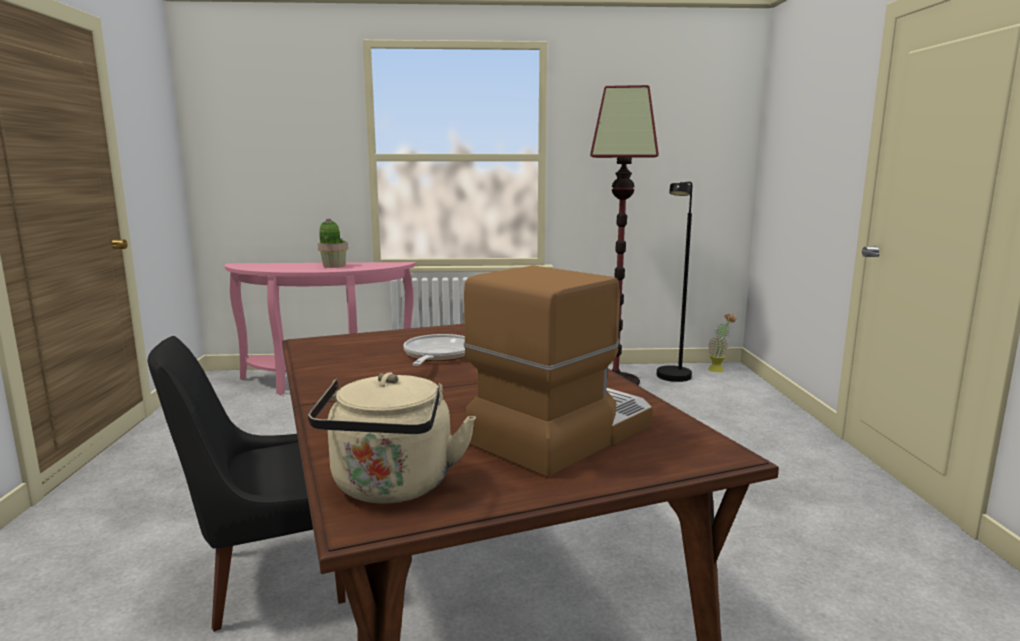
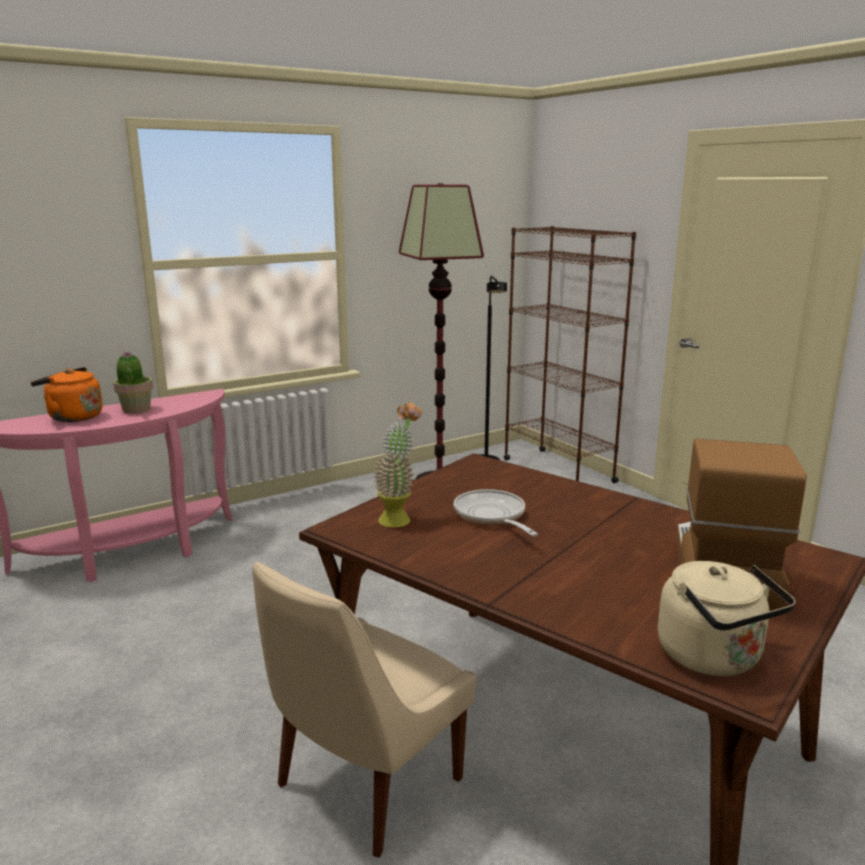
camera: 30 degrees left, 5 degrees up
(270, 578) = (364, 786): black chair -> beige chair
(288, 265) = (72, 417): none -> orange kettle
(719, 369) = (511, 450): potted plant -> potted plant (399, 517)
(748, 393) = (558, 470): none -> brown bookcase

